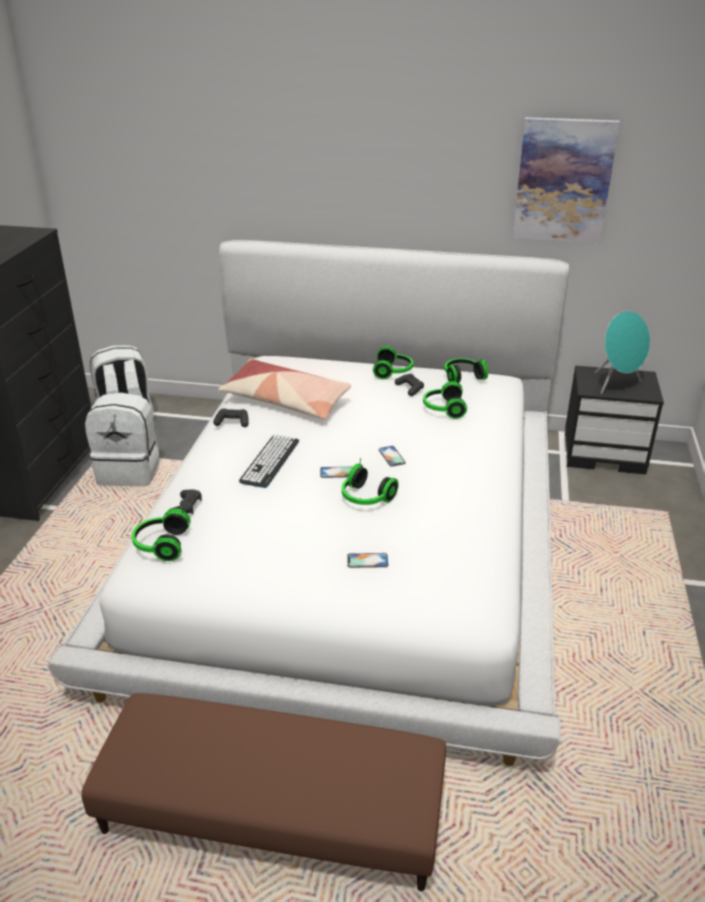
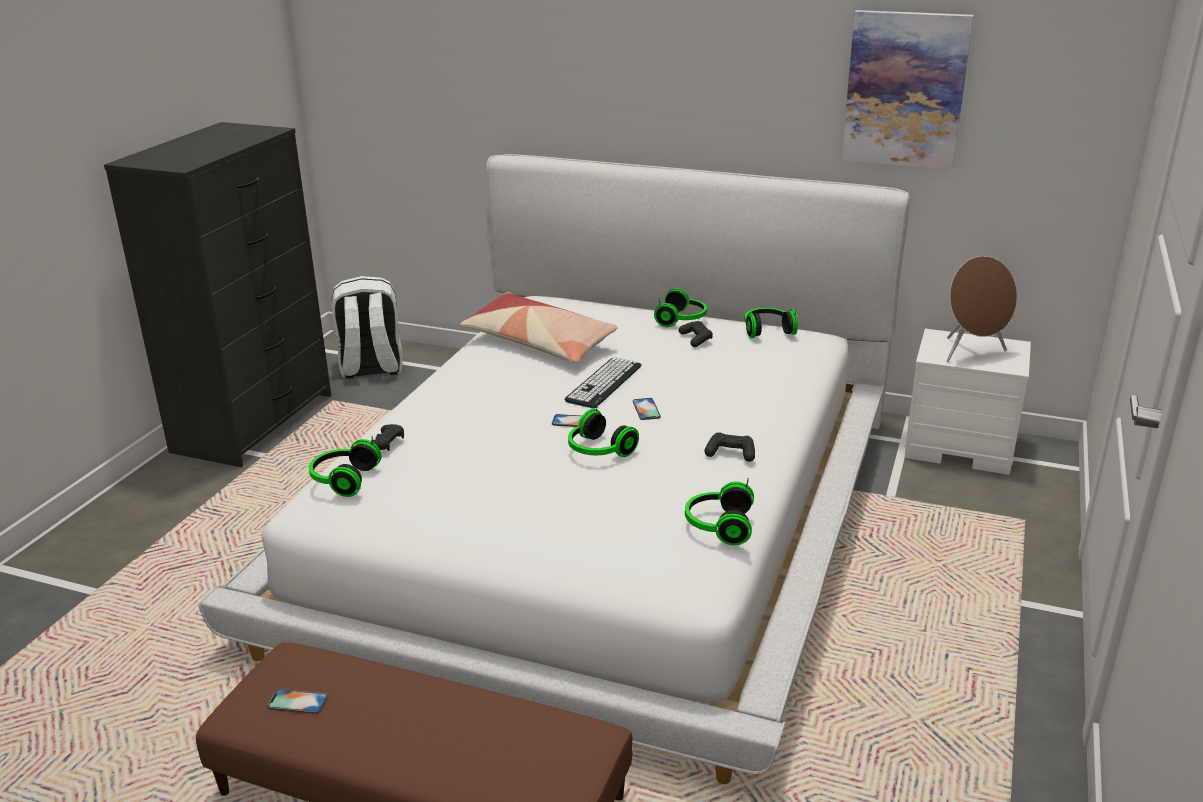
camera: 10 degrees right, 5 degrees down
(130, 471) = (360, 423): white backpack -> none
(232, 422) = (468, 361): black game controller -> black game controller (730, 453)
(270, 461) = (498, 404): keyboard -> keyboard (604, 383)
(367, 561) = (577, 516): phone -> phone (297, 702)
(443, 409) = (729, 363): headphones -> headphones (718, 526)
(605, 453) = (961, 446): black nightstand -> white nightstand
(616, 385) = (972, 353): turquoise speaker -> brown speaker

